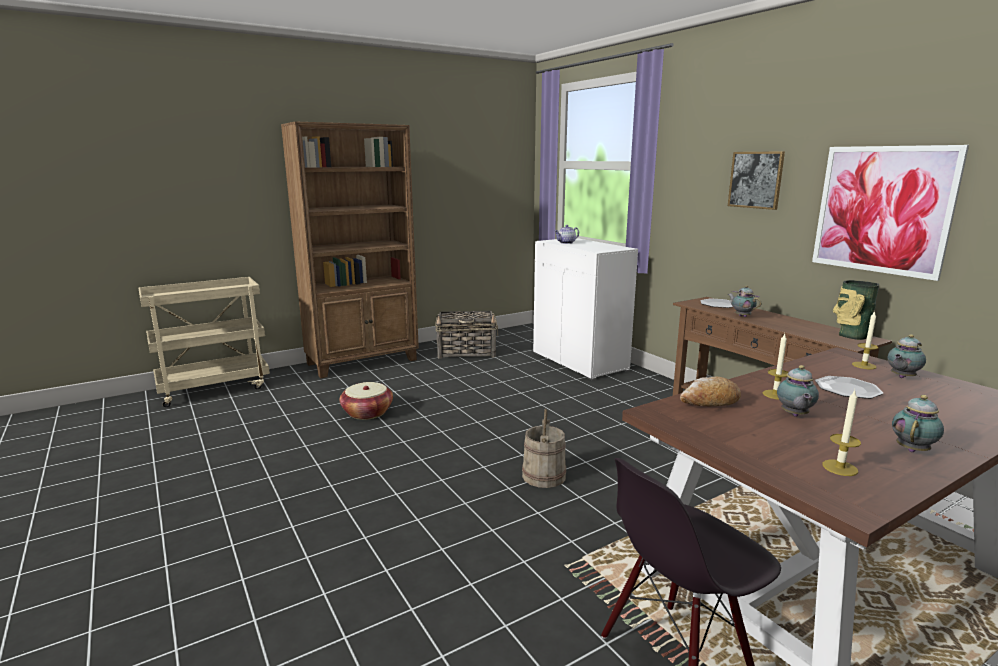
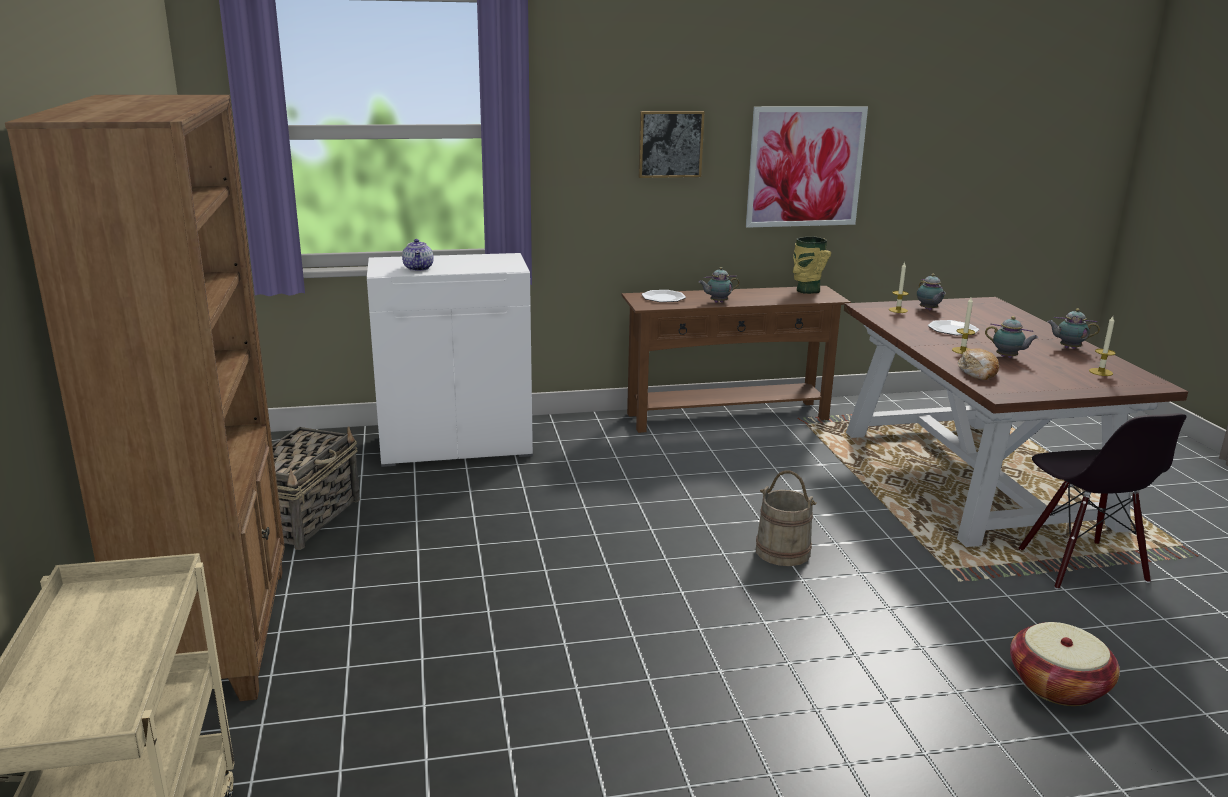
camera: 70 degrees left, 5 degrees up
(367, 413) = (496, 657): basket -> basket (1058, 685)
(913, 449) = (1068, 348): teapot -> teapot turned 45 degrees counterclockwise

